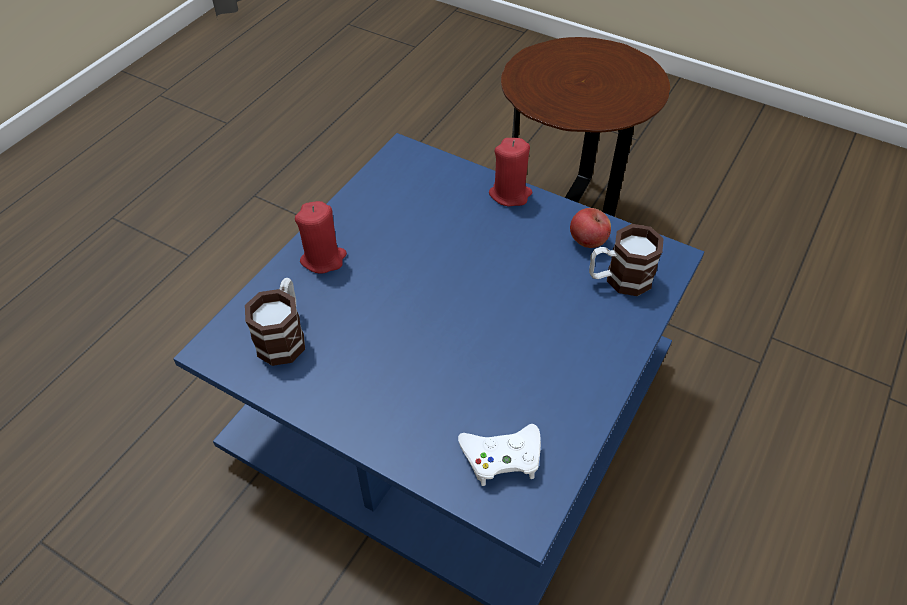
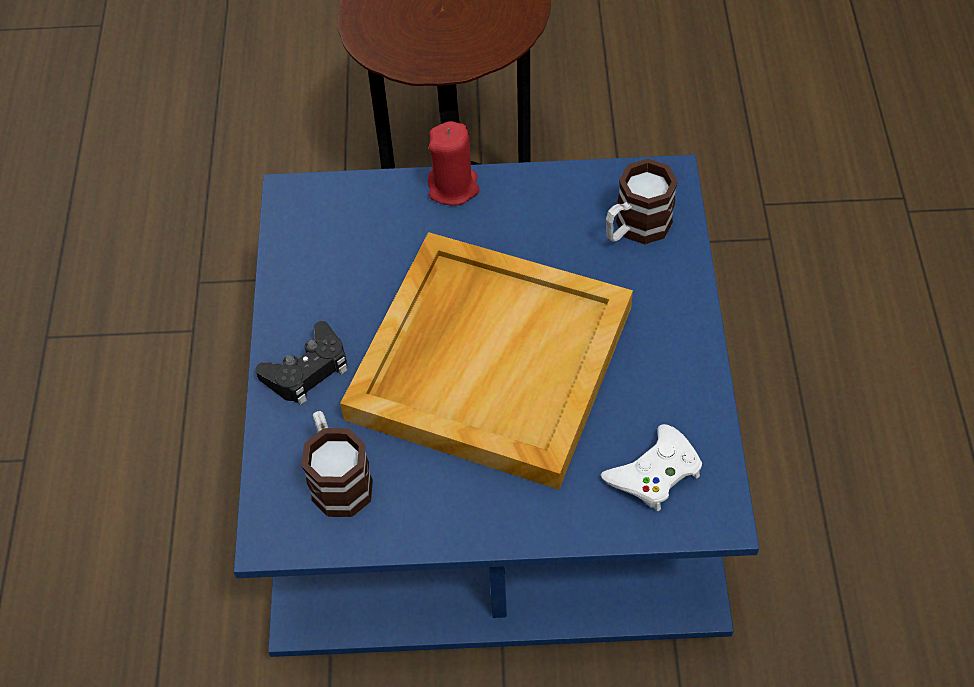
camera: 30 degrees left, 5 degrees up
(323, 259) = (307, 370): red candle -> black game controller
(445, 314) = (489, 360): none -> beige tray
(587, 241) = (574, 202): apple -> none

